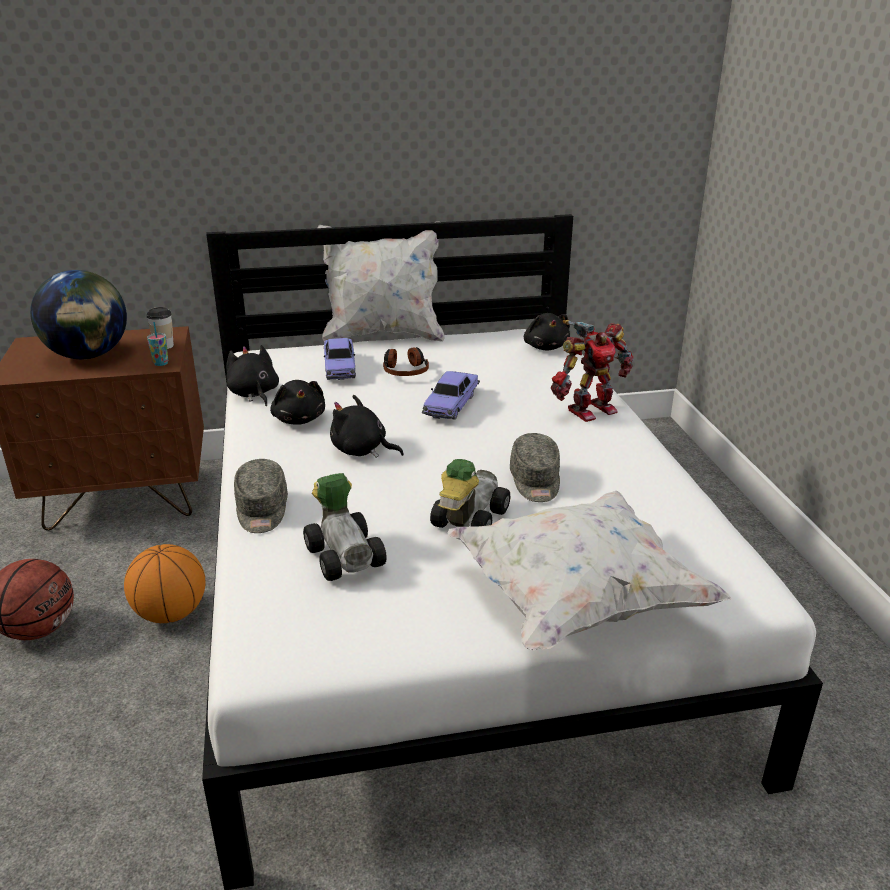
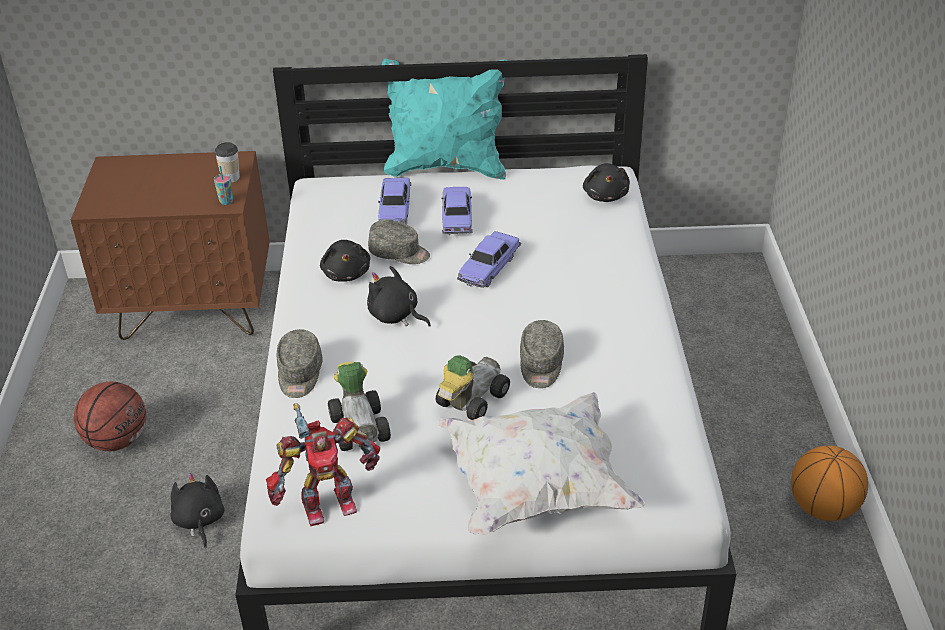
camera: 10 degrees right, 10 degrees up
(88, 356) = (161, 186): globe -> none
(171, 614) = (228, 436): basketball -> basketball (823, 508)
(254, 394) = (309, 238): black plush toy -> black plush toy (199, 521)
(353, 400) = (399, 253): none -> grey cap
(383, 336) = (446, 167): white pillow -> turquoise pillow
(405, 371) = (457, 218): headphones -> toy car
(589, 409) = (620, 283): toy robot -> toy robot (327, 503)

